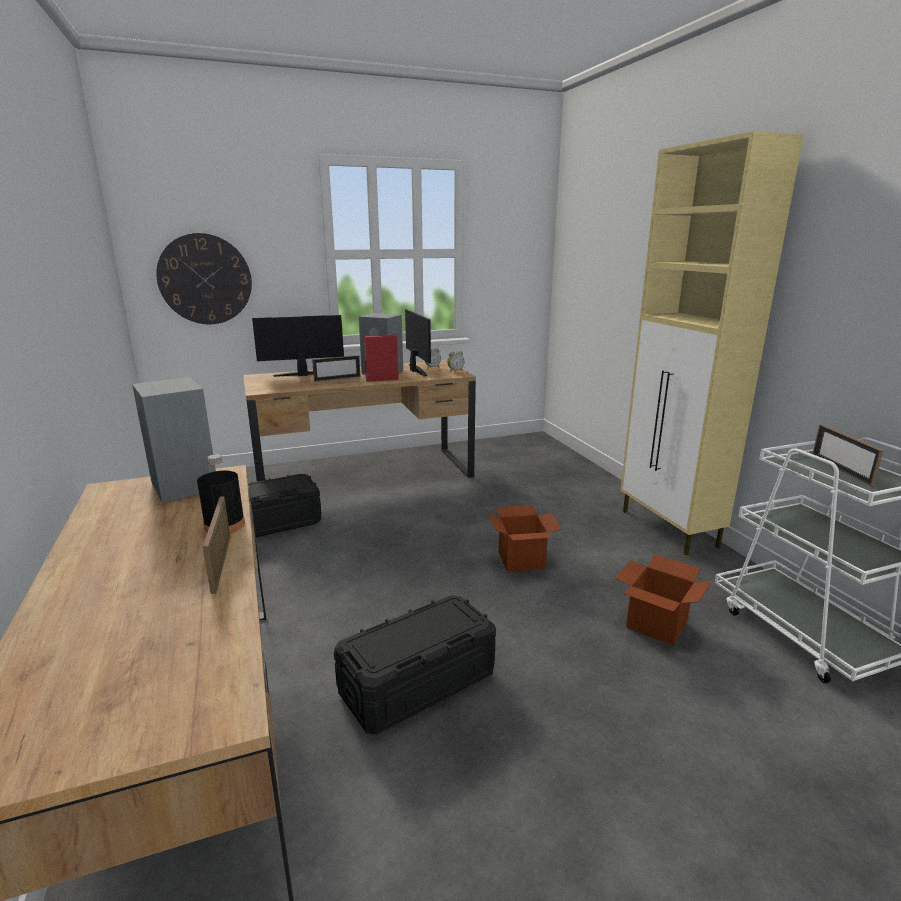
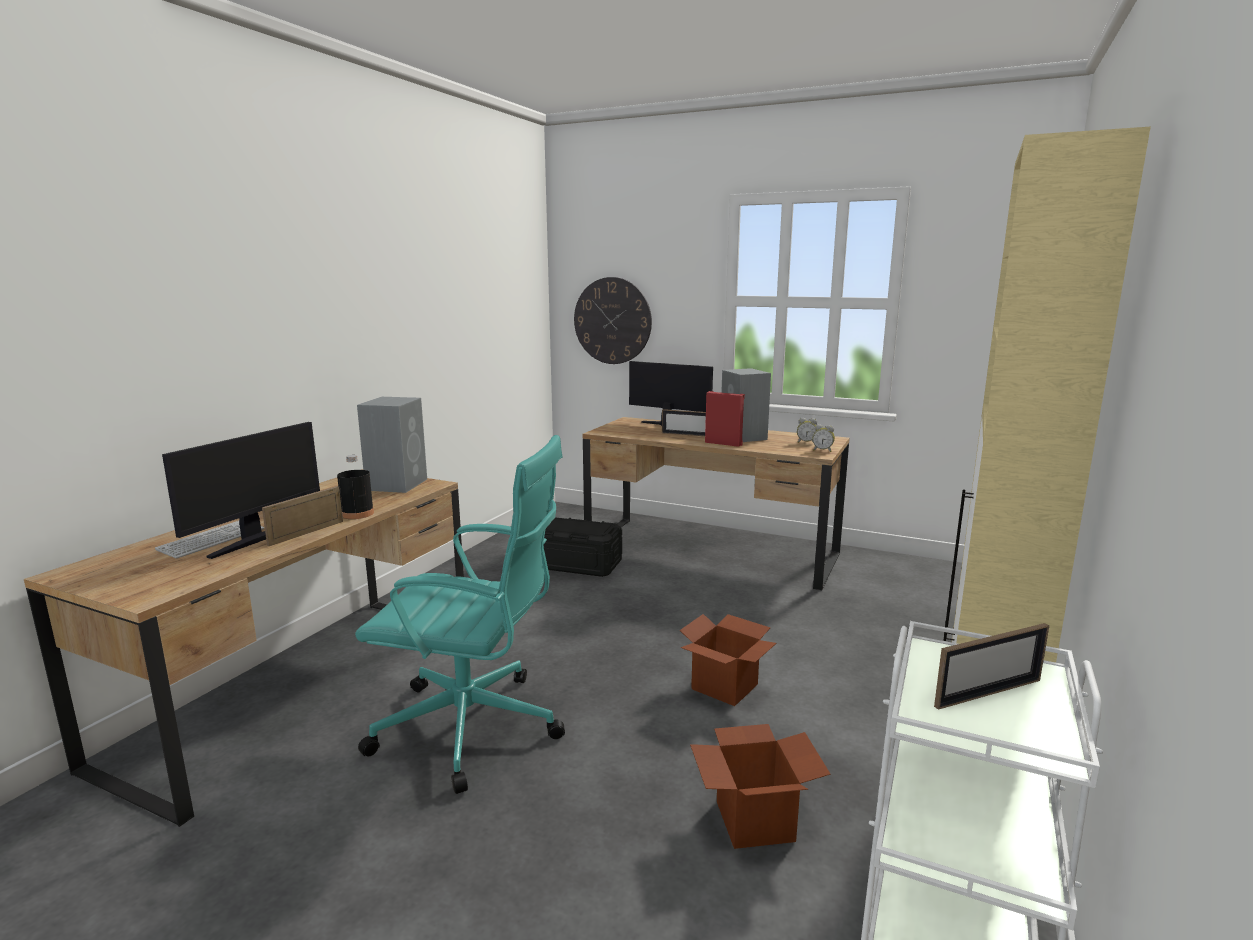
camera: 45 degrees right, 5 degrees down
(111, 622) = (212, 540): none -> keyboard
(415, 370) = (782, 441): monitor -> monitor (255, 539)
(418, 683) = (474, 728): black storage box -> turquoise office chair
(840, 470) = (988, 693): picture frame -> picture frame turned 150 degrees counterclockwise

